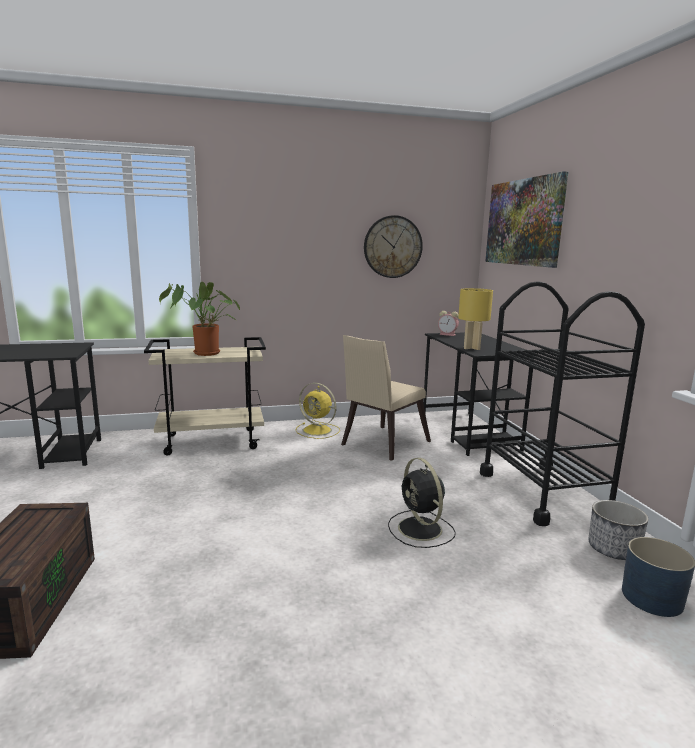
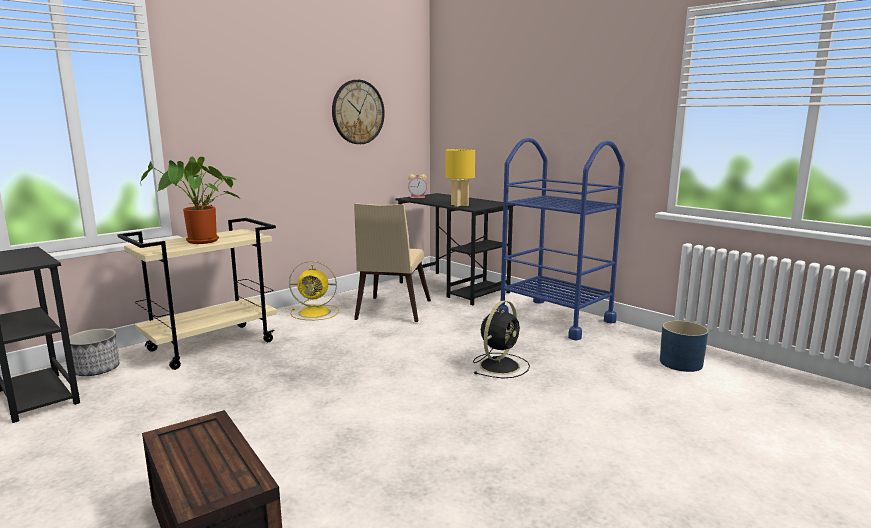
camera: 30 degrees left, 0 degrees up
(421, 530) = (500, 365): black fan -> black fan turned 90 degrees counterclockwise
(523, 222) = (483, 86): picture -> none
(543, 493) = (555, 318): black cart -> blue cart
(613, 549) = (634, 342): planter -> planter (96, 370)

